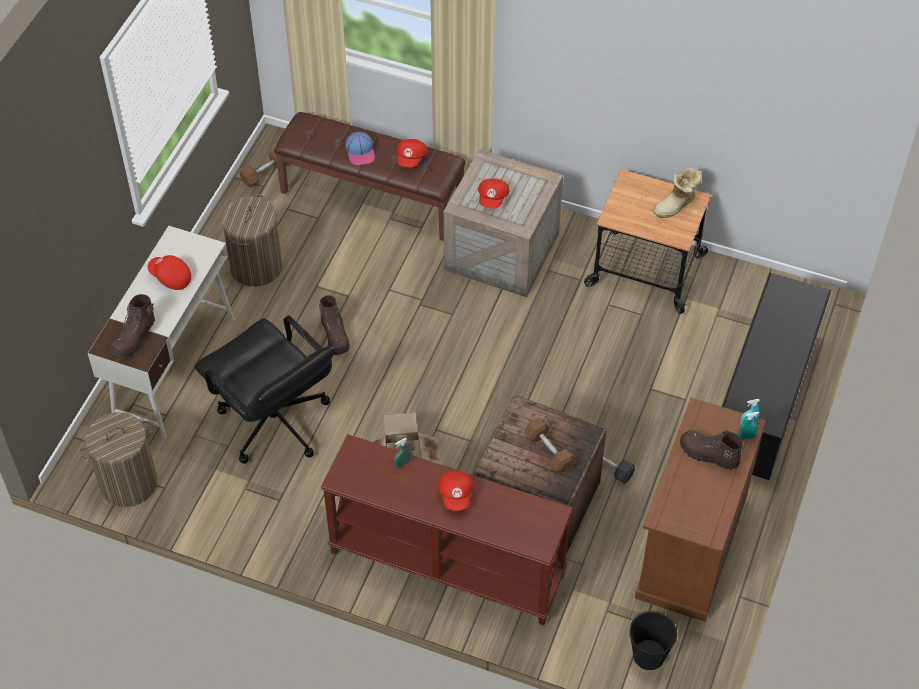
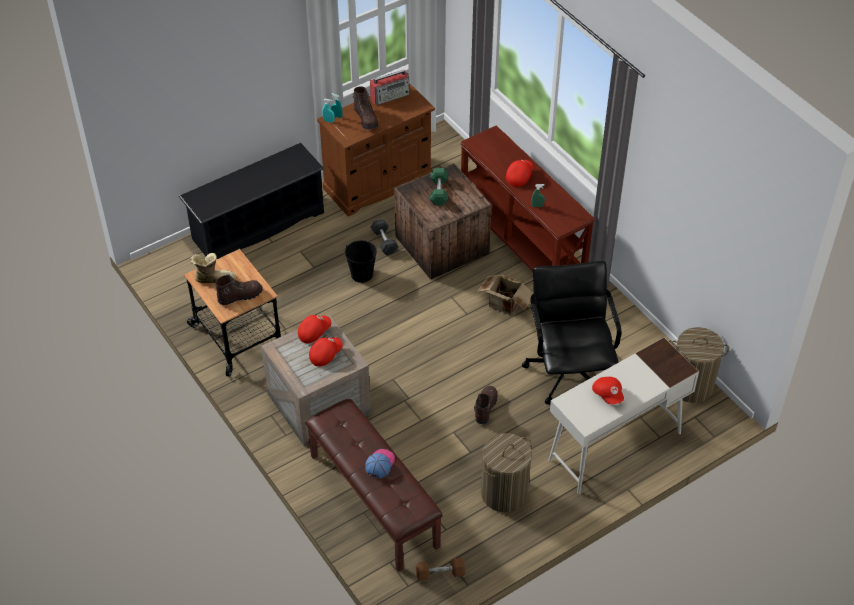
camera: 145 degrees left, 5 degrees down
(135, 338) = (659, 364): brown boot -> brown boot (240, 296)
(411, 158) = (347, 436): red cap -> red cap (314, 332)
(549, 451) = (439, 192): brown dumbbell -> green dumbbell
(649, 655) = (450, 152): black bucket -> black bucket (361, 274)
(714, 510) = (390, 96): none -> radio

